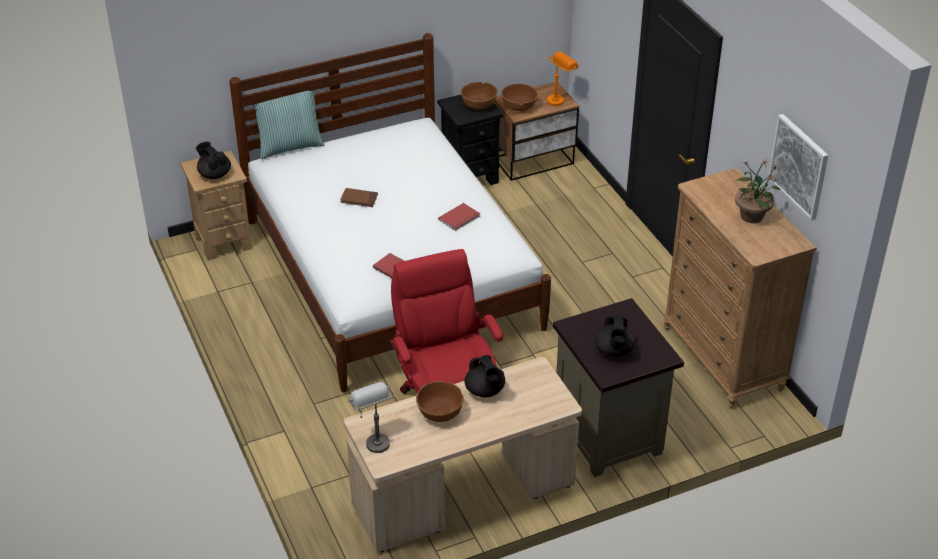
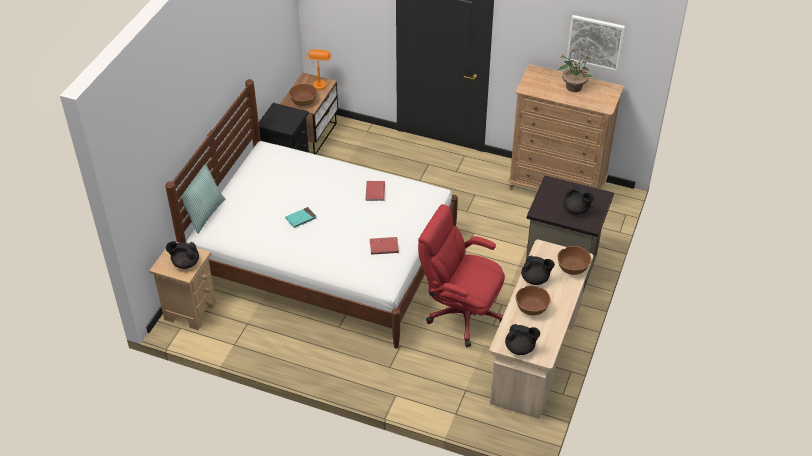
camera: 45 degrees left, 5 degrees up
(359, 199) = (301, 218): brown book -> turquoise book
(373, 439) = (520, 348): grey table lamp -> black teapot
(478, 105) = (286, 114): brown bowl -> brown bowl (572, 268)

